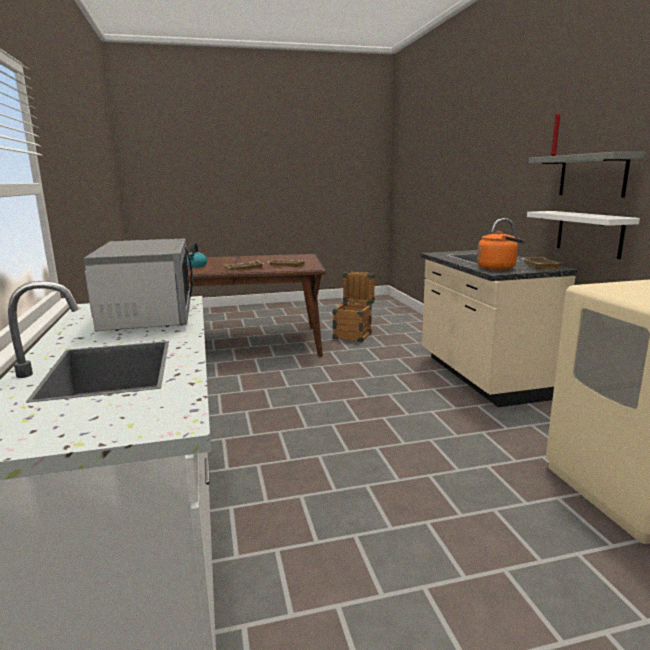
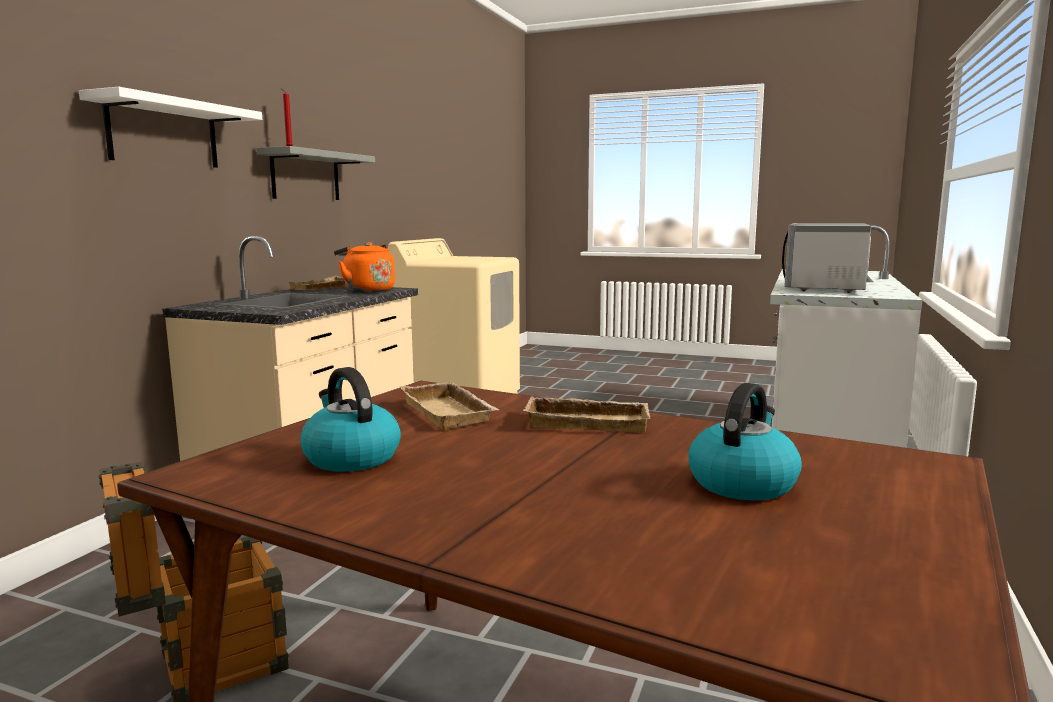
camera: 145 degrees left, 5 degrees down
(283, 259) = (350, 458): none -> kettle
(589, 233) = (314, 241): white shelf -> white shelf (164, 134)

